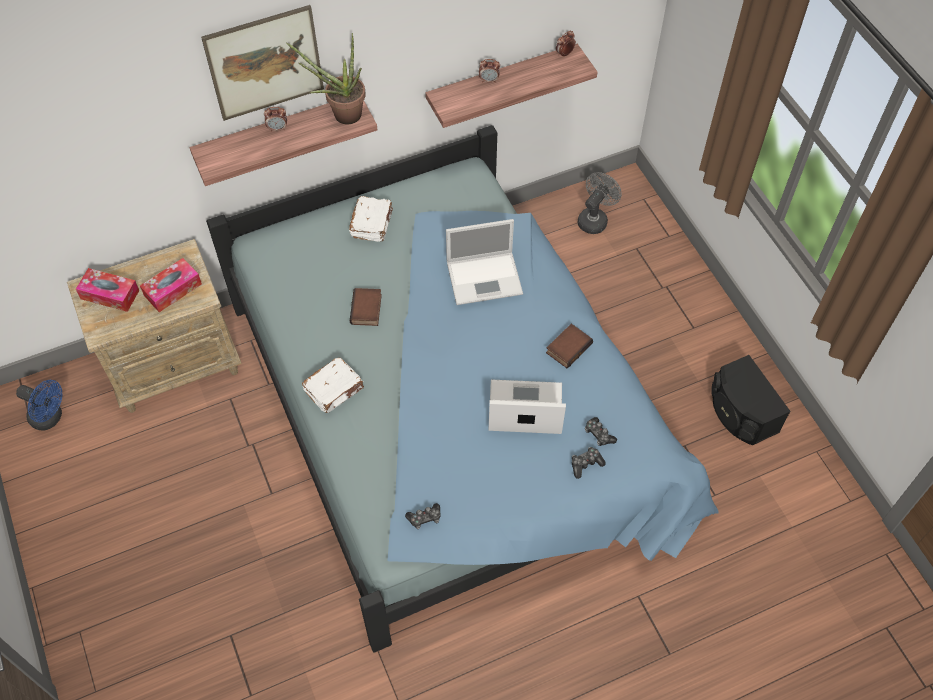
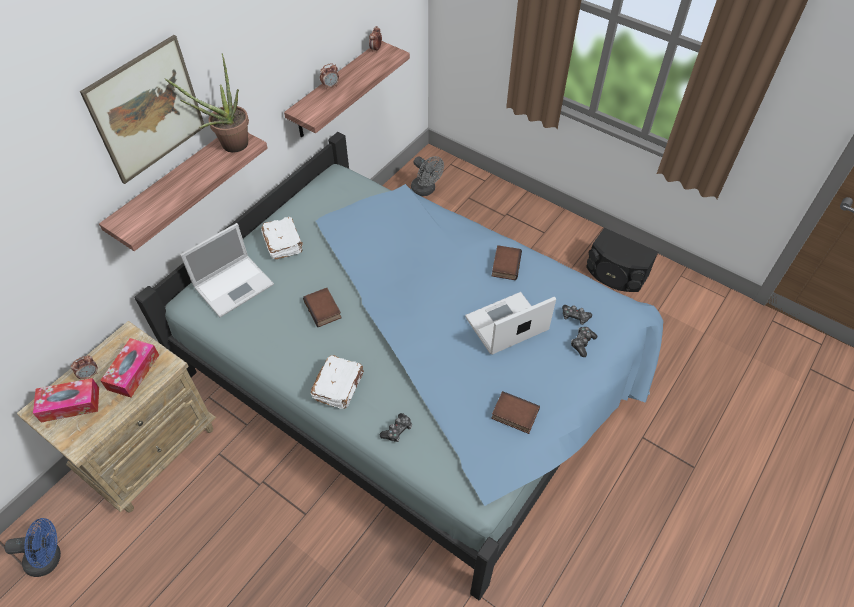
camera: 30 degrees left, 5 degrees down
(277, 128) = (177, 177): alarm clock -> alarm clock (90, 374)
(424, 518) = (490, 452): game controller -> game controller (397, 430)
(469, 497) = (513, 415): none -> book
(486, 277) = (405, 242): laptop -> laptop (235, 285)
(594, 219) = (426, 190): grey fan -> grey fan turned 135 degrees clockwise

